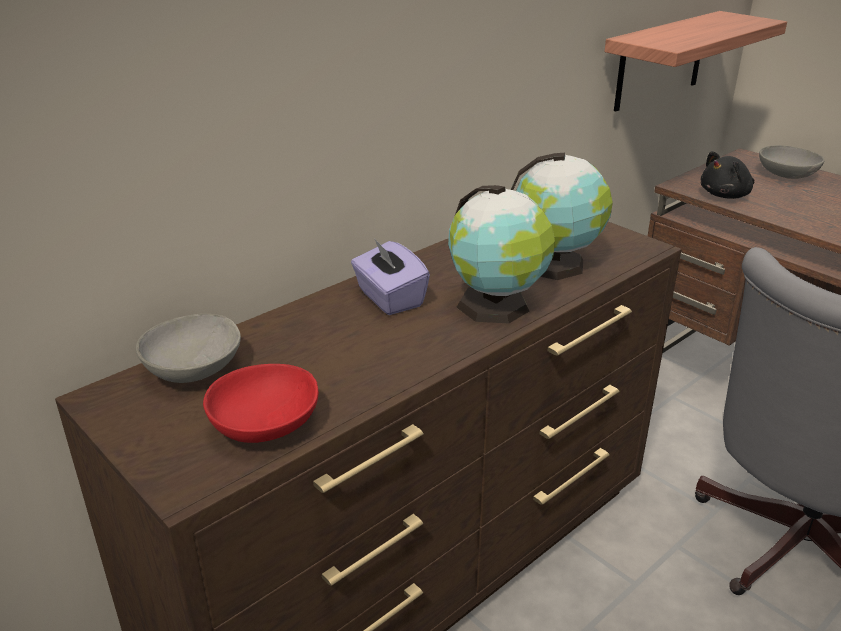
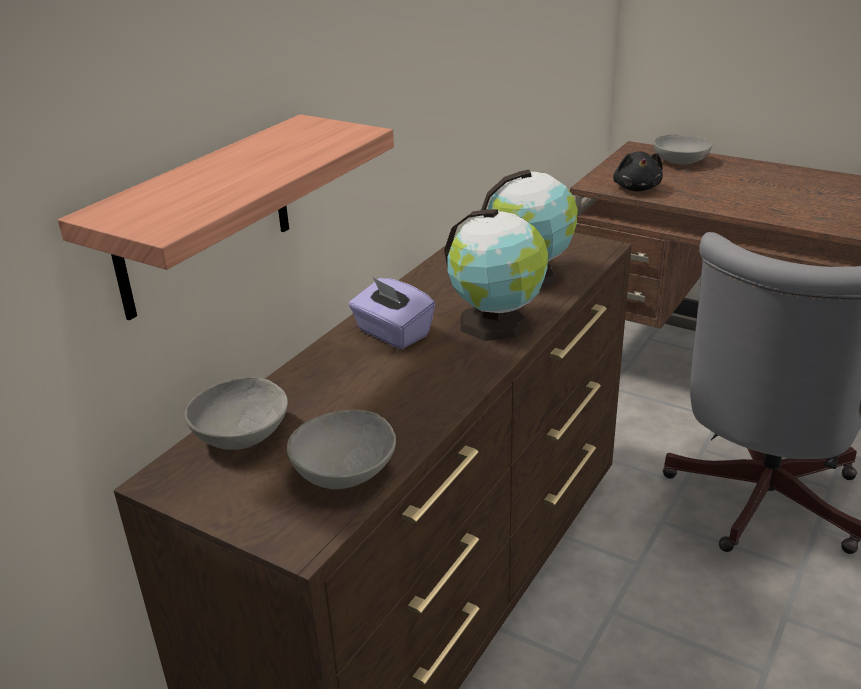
camera: 15 degrees left, 0 degrees up
(264, 426) = (343, 472): red bowl -> grey bowl
(661, 61) = (560, 68): shelf -> shelf (204, 216)
(726, 195) = (637, 188): black plush toy -> black plush toy turned 45 degrees counterclockwise

